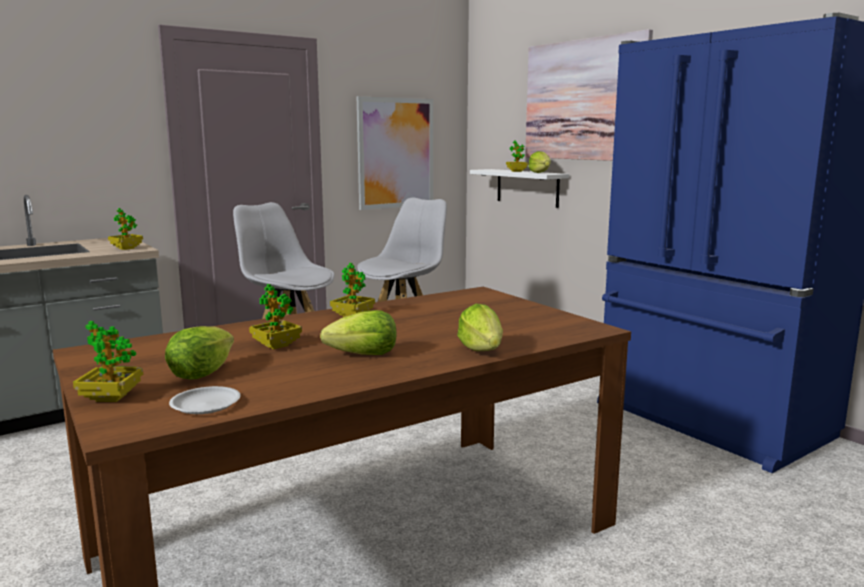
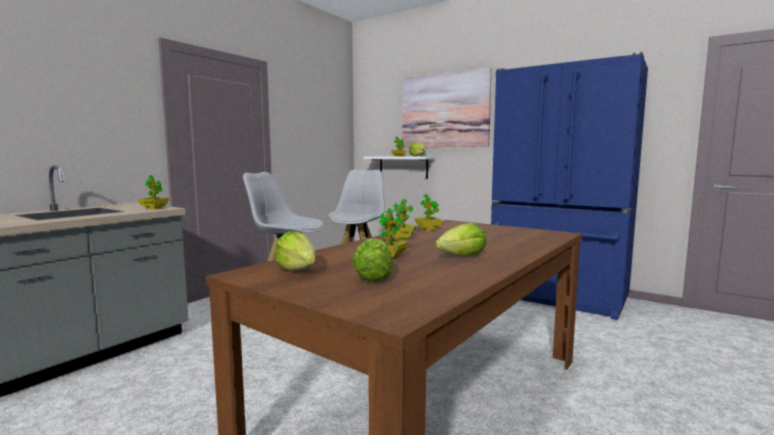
camera: 20 degrees left, 5 degrees down
(111, 397) = (336, 299): potted plant -> potted plant (428, 229)
(205, 405) = (424, 295): white plate -> none
(396, 153) = (315, 145): picture -> none
(482, 350) = (527, 248): lettuce -> lettuce (297, 270)

